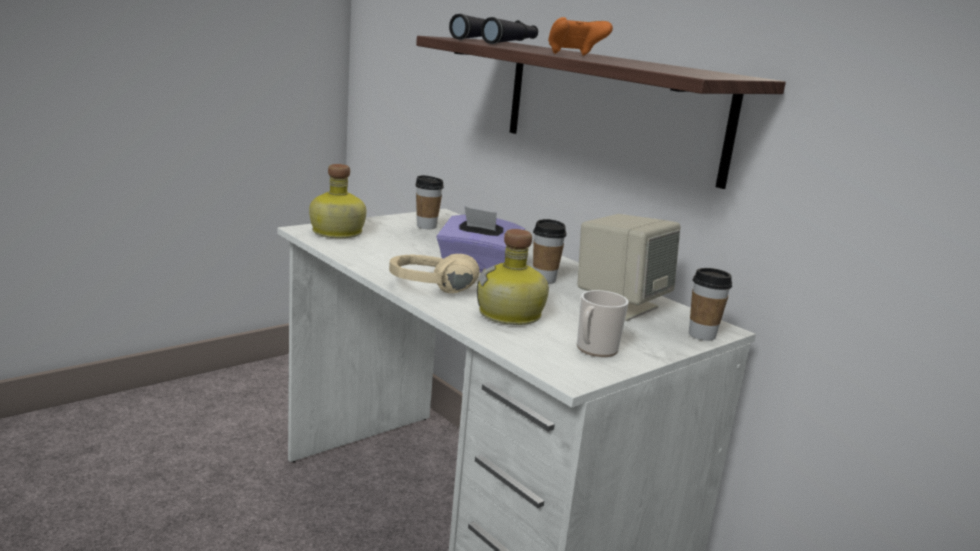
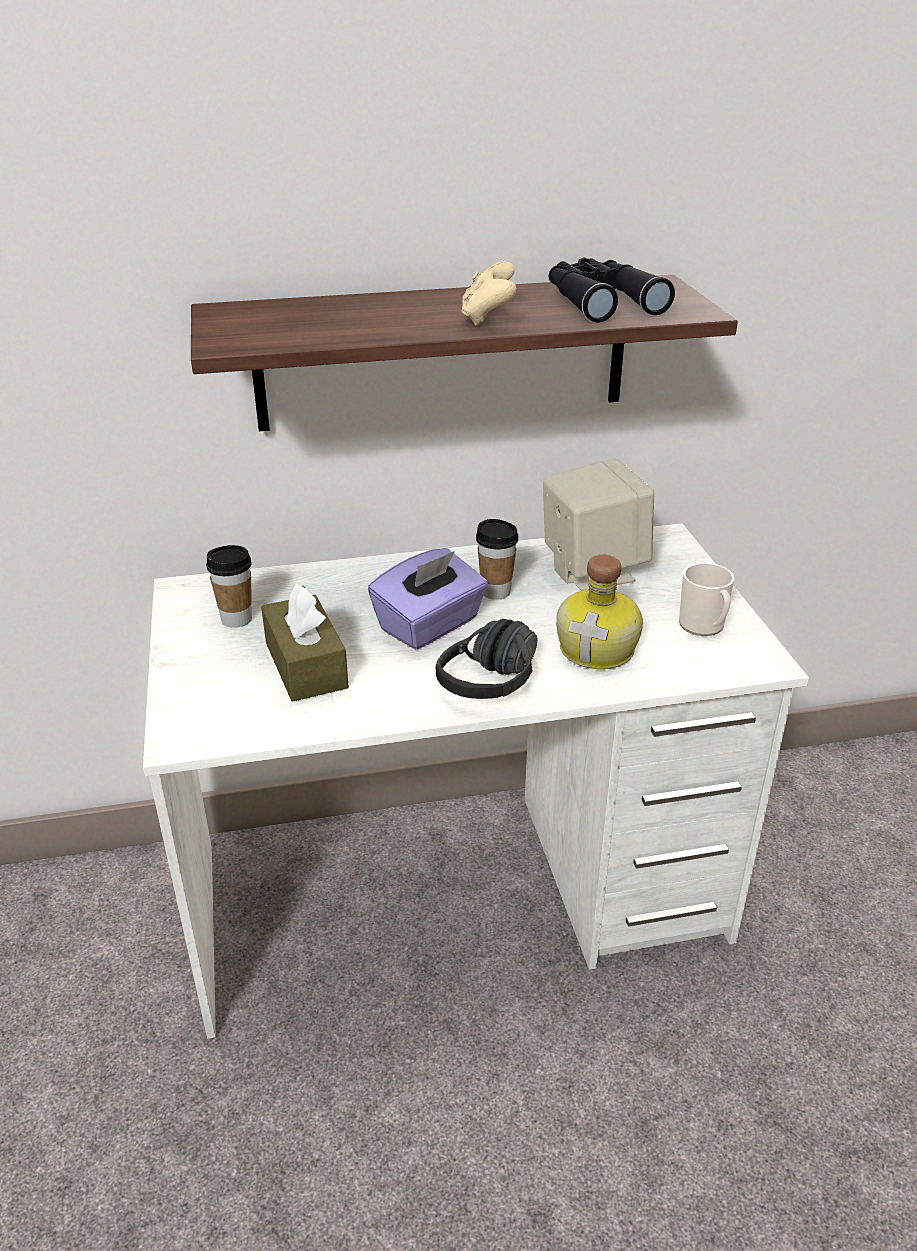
camera: 60 degrees left, 15 degrees up
(336, 233) = (215, 711): bottle -> none
(398, 244) = (306, 665): none -> brown tissue box
(431, 292) = (506, 687): beige headphones -> black headphones
(498, 43) = (289, 320): black binoculars -> black binoculars (600, 302)
(574, 55) = (488, 318): orange game controller -> beige game controller
(702, 335) = (681, 552): cup -> none

